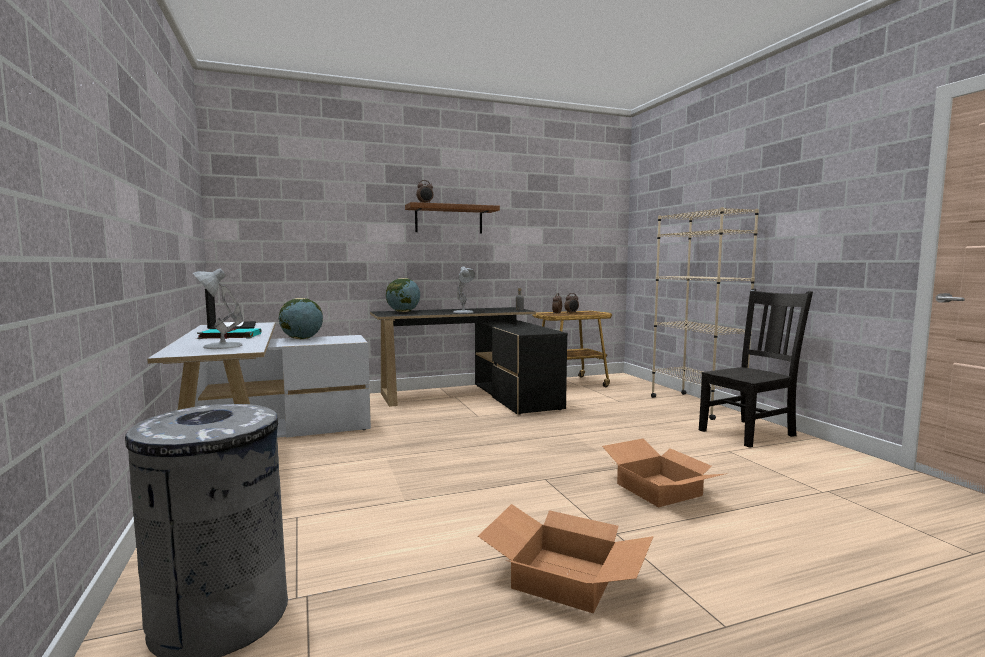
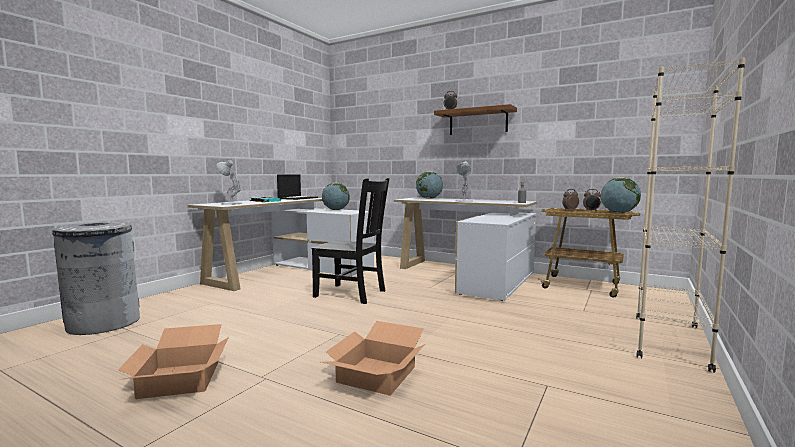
camera: 50 degrees right, 0 degrees up
(474, 396) = (469, 275): black desk -> white desk
(599, 313) = (619, 212): none -> globe
(749, 432) = (643, 385): black chair -> black chair (352, 294)

